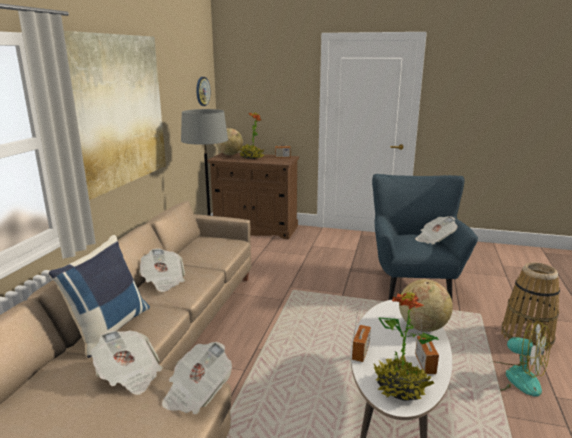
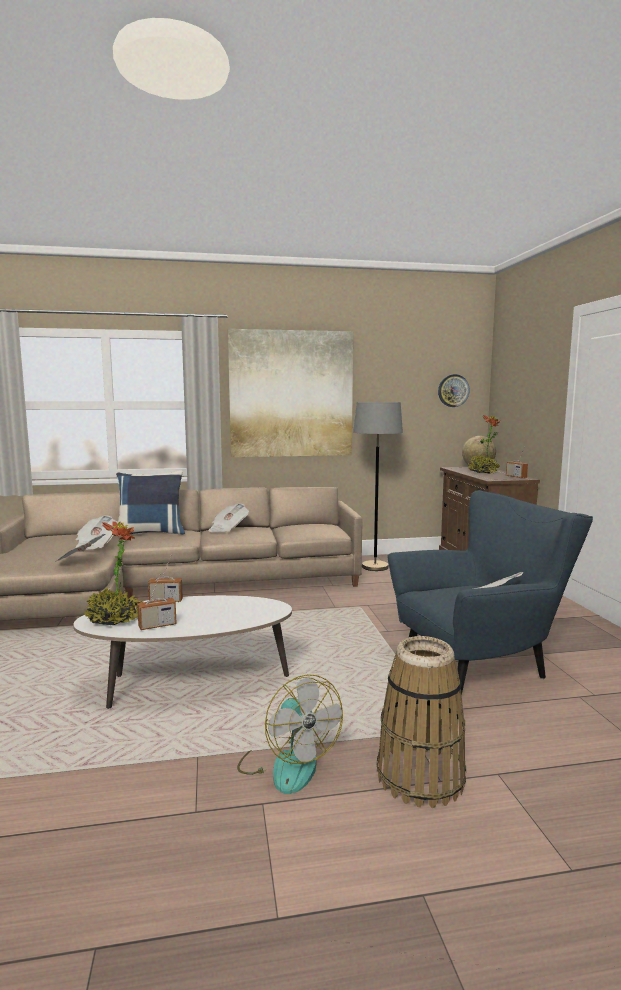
camera: 65 degrees right, 10 degrees down
(422, 327) = (232, 620): globe -> none
(513, 377) = (287, 763): fan -> fan turned 45 degrees counterclockwise

